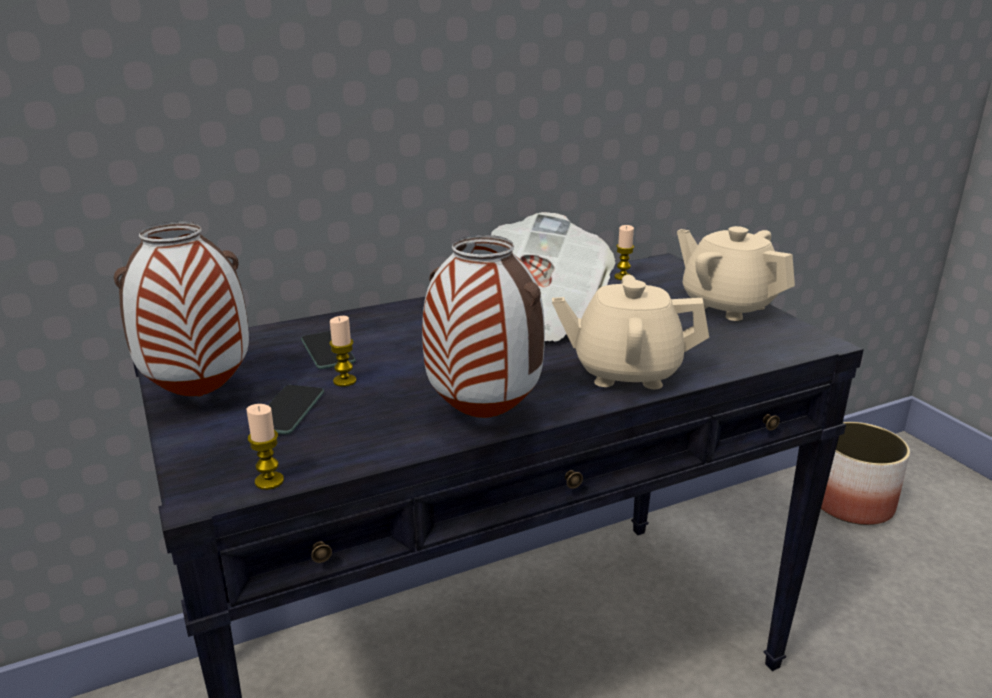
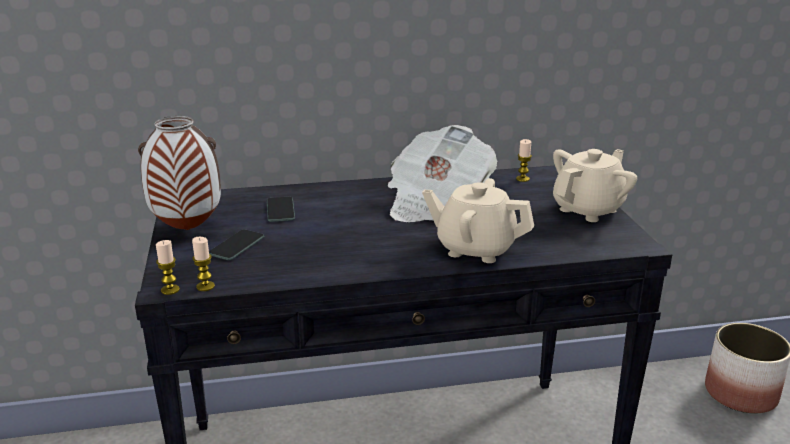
camera: 15 degrees right, 0 degrees up
(344, 381) = (281, 231): candle -> candle (170, 290)
(482, 417) = (356, 266): vase -> none
(727, 305) = (588, 209): beige teapot -> beige teapot turned 75 degrees clockwise

